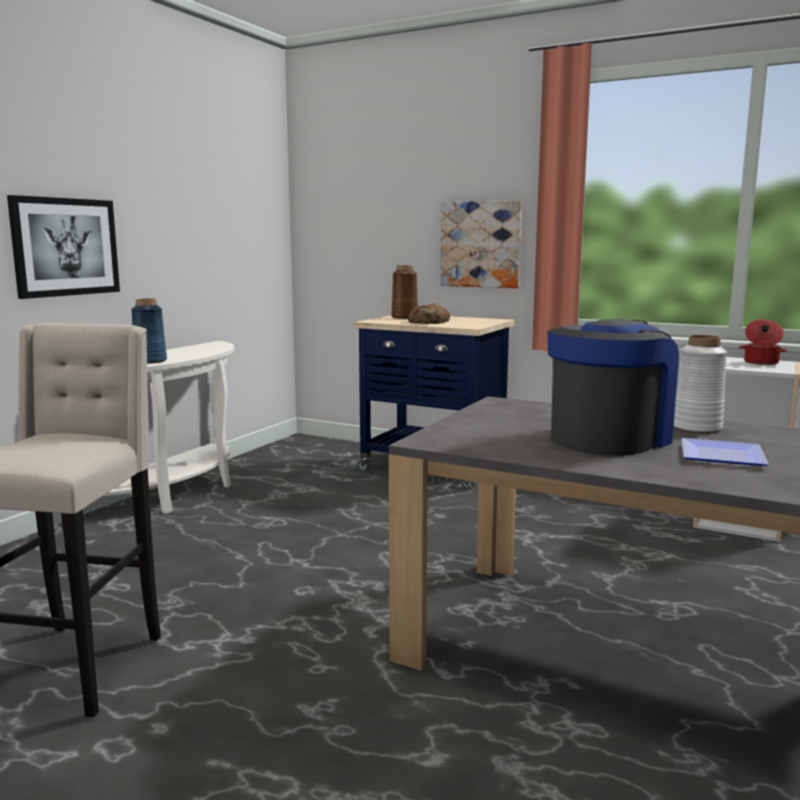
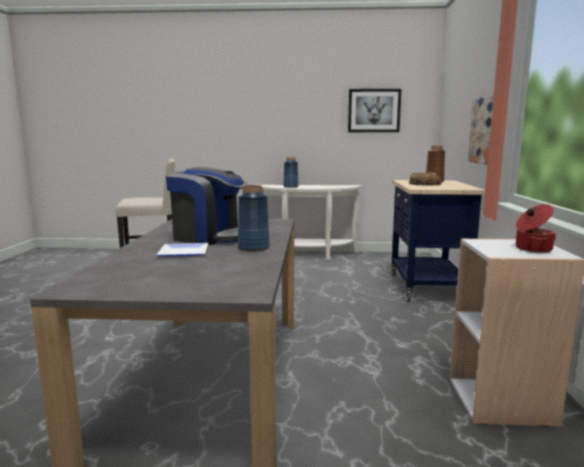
camera: 65 degrees right, 0 degrees up
(65, 247) = (271, 133): picture -> picture (374, 110)
(696, 428) = (253, 248): white vase -> blue vase

